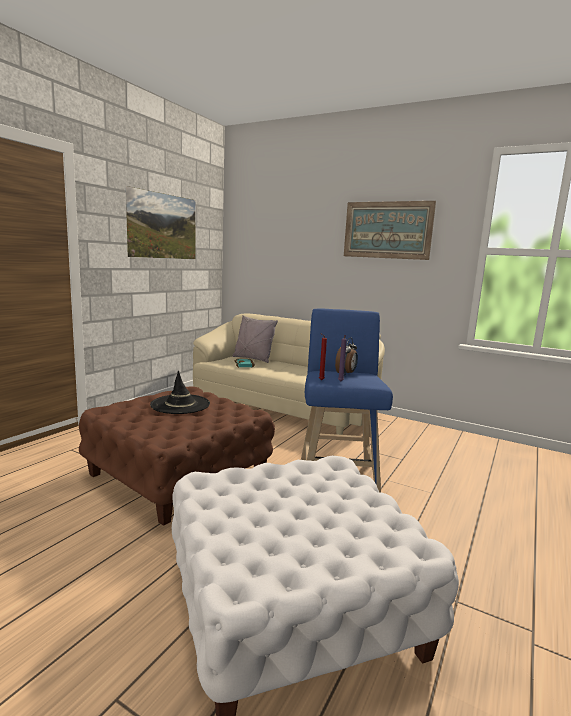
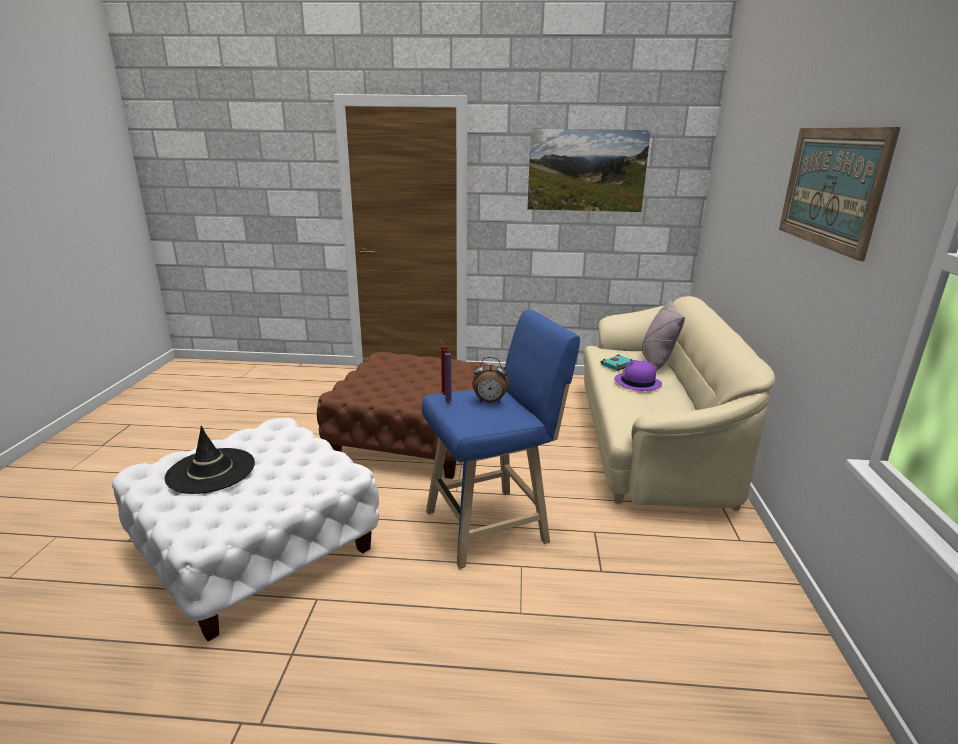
camera: 65 degrees right, 10 degrees up
(180, 404) = (429, 374): black hat -> black hat (211, 471)
(275, 368) = (637, 382): none -> purple hat

